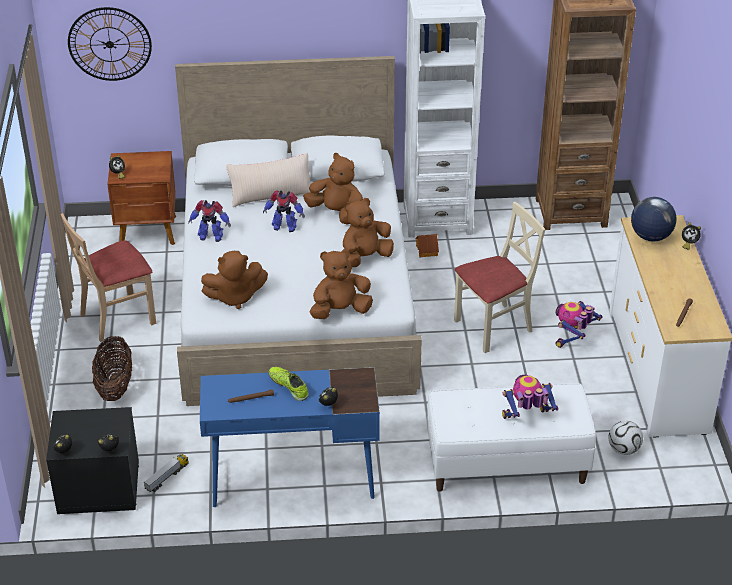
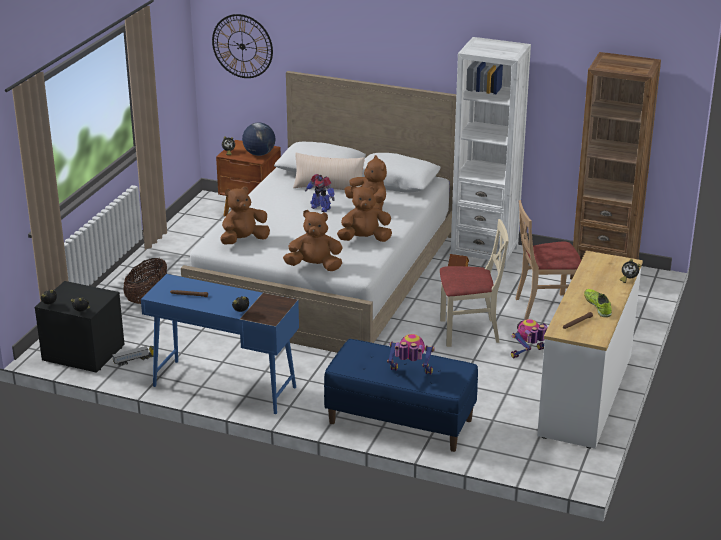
camera: 25 degrees right, 10 degrees down
(117, 317) = (184, 257): beige chair -> beige chair (545, 307)
(210, 236) = (260, 202): toy robot -> none
(235, 297) = (244, 240): brown plush toy -> brown plush toy turned 135 degrees clockwise
(289, 386) = (223, 295): shoe -> shoe (597, 306)
(506, 464) = (399, 421): white bench -> blue bench
(623, 449) = (507, 439): football -> none
(650, 237) = (599, 267): globe -> globe (259, 154)

